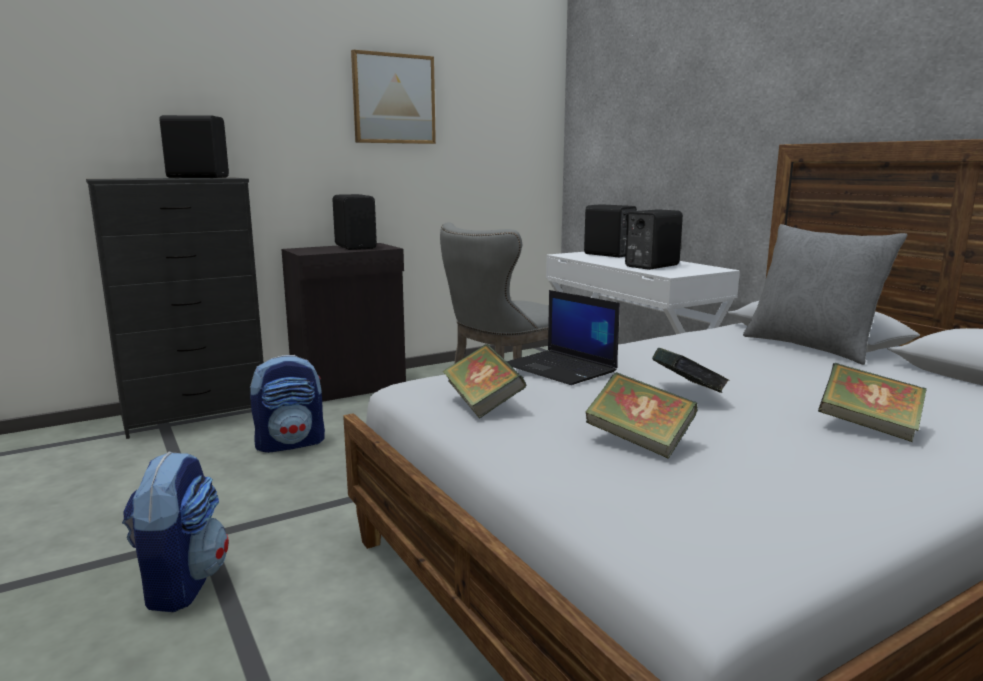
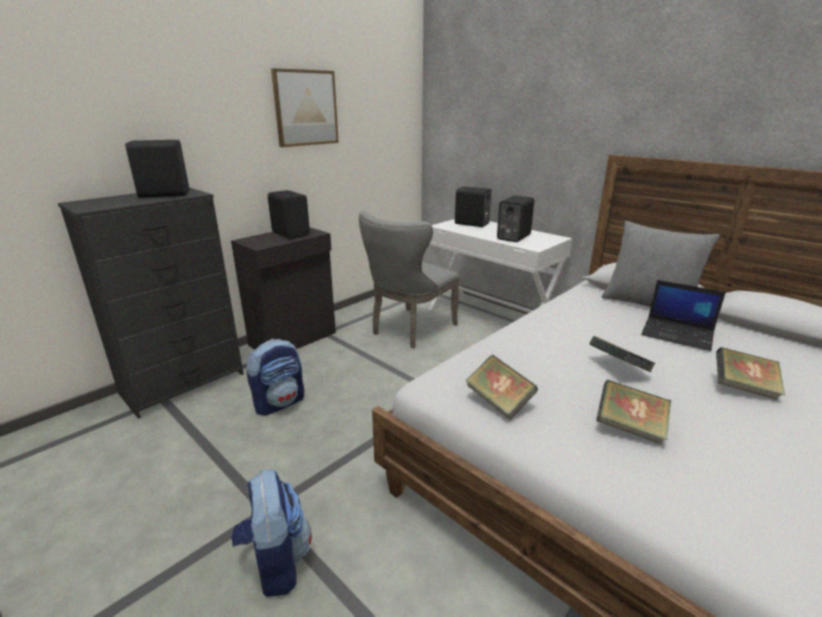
camera: 15 degrees left, 10 degrees up
(561, 368) = (522, 352): laptop -> laptop (678, 334)

